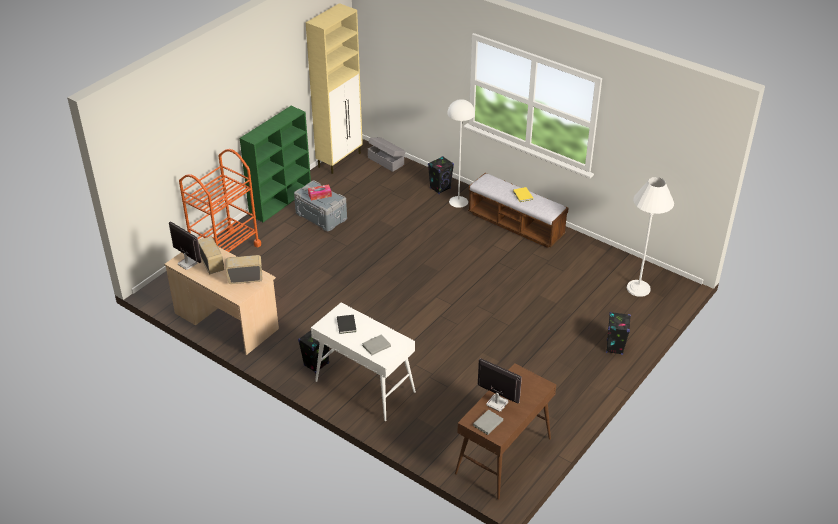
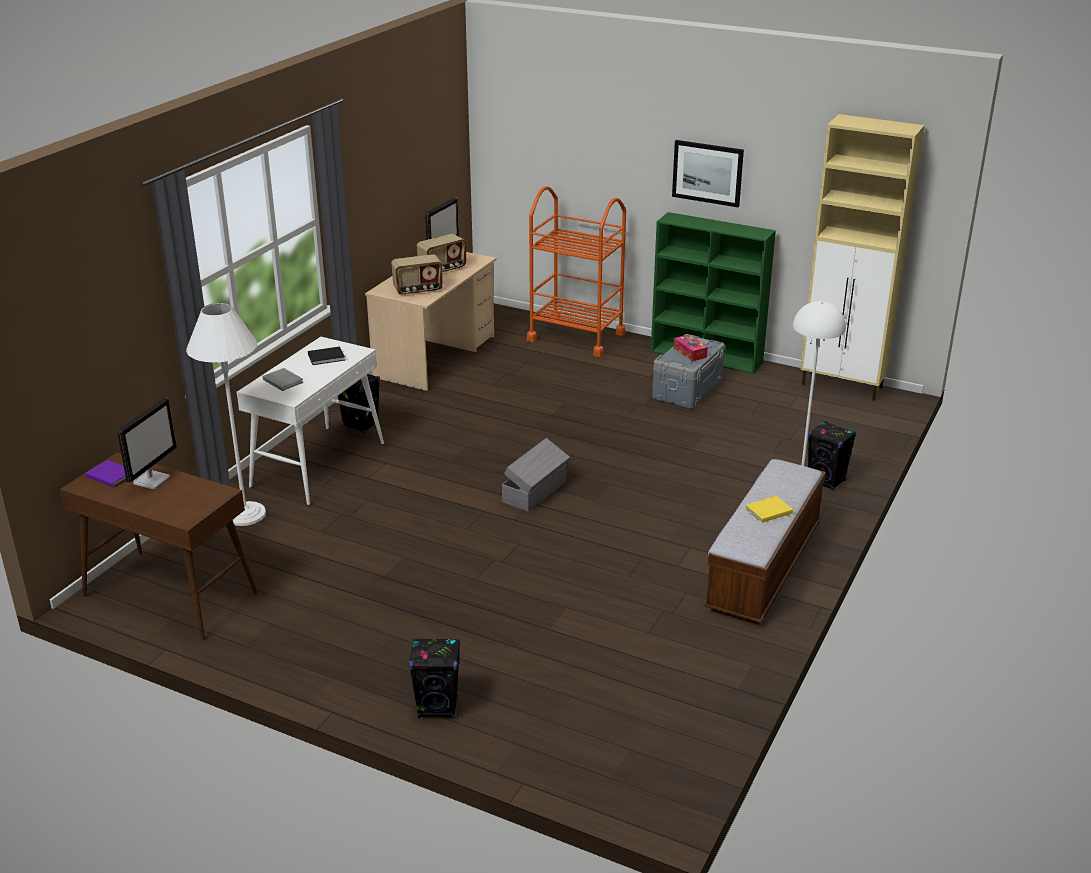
camera: 80 degrees right, 10 degrees down
(245, 278) = (418, 290): radio -> radio turned 90 degrees clockwise
(252, 99) = (707, 173): none -> picture
(386, 161) = (870, 424): grey storage box -> grey storage box (536, 492)
(487, 423) = (110, 475): grey book -> purple book
(638, 288) = (628, 737): white floor lamp -> white floor lamp (245, 514)

